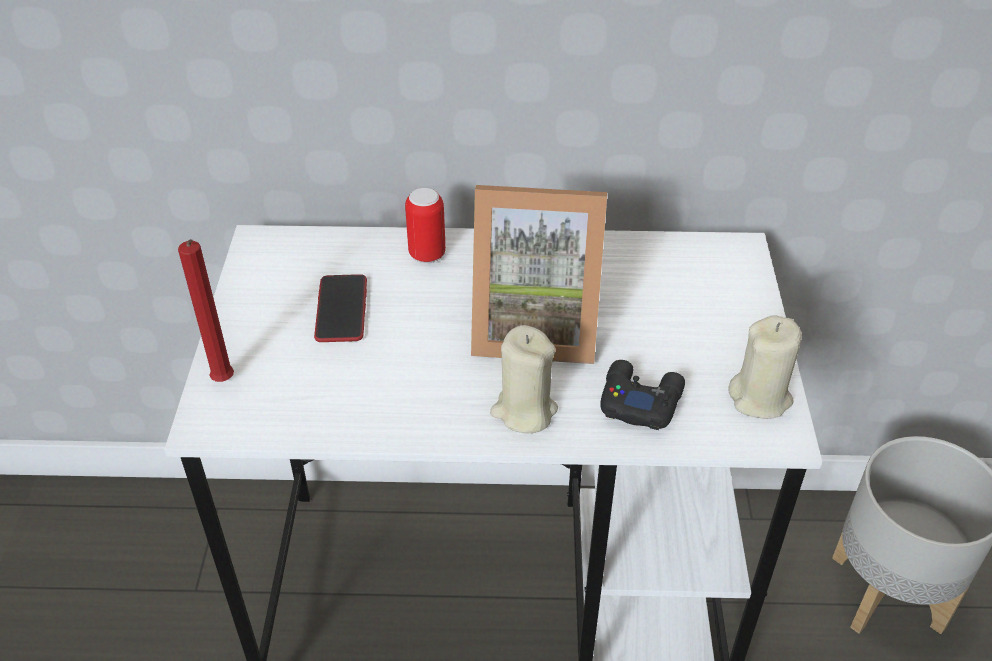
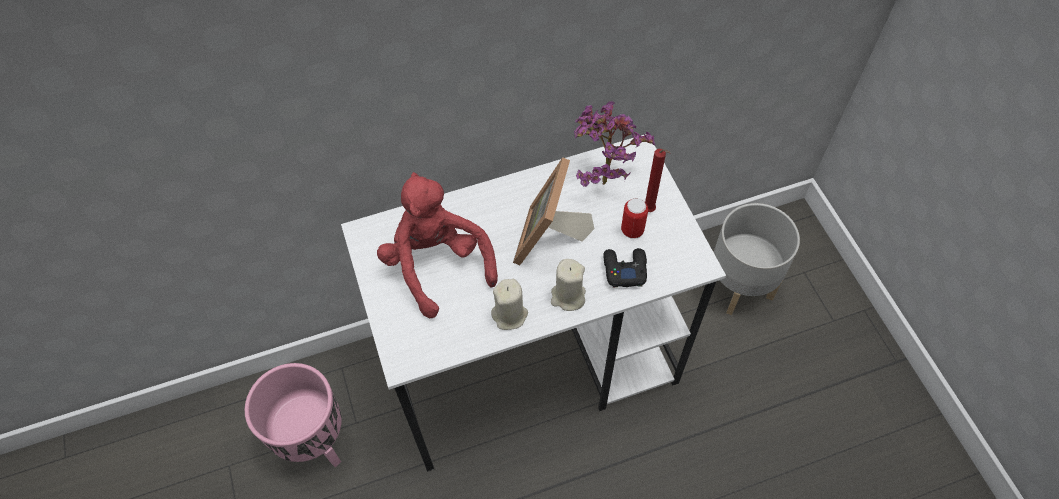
camera: 20 degrees left, 15 degrees up
(126, 596) = (316, 441): none -> pink planter
(224, 383) = (397, 335): red candle -> red candle (650, 211)
(341, 309) = (437, 264): phone -> red plush toy
(427, 254) = (466, 209): can -> can (632, 230)
(535, 327) = (550, 240): picture frame -> picture frame turned 120 degrees clockwise
(664, 267) = (603, 176): none -> potted plant
(760, 398) = (684, 247): beige candle -> beige candle (510, 315)

